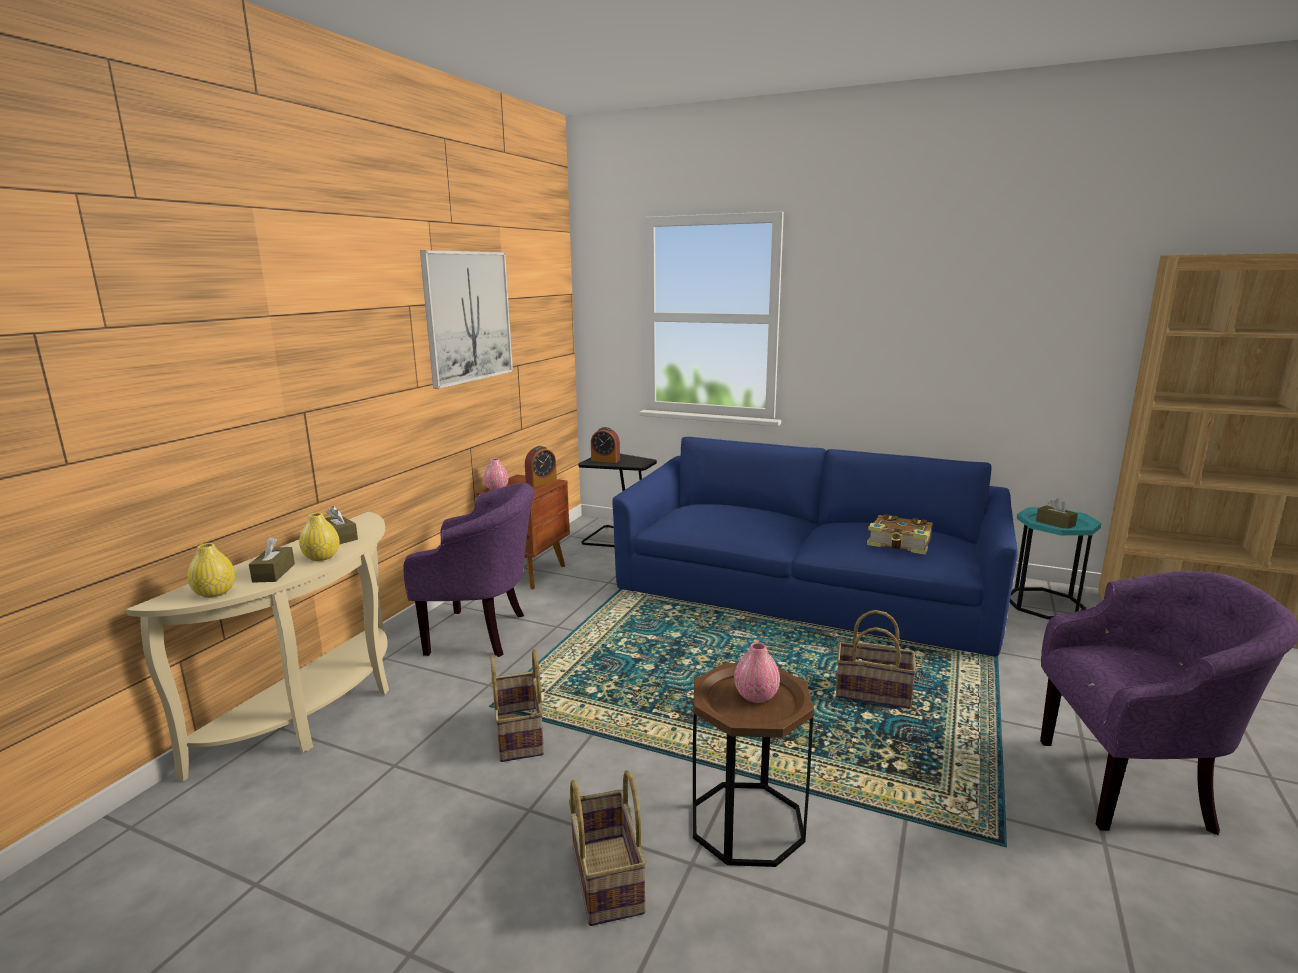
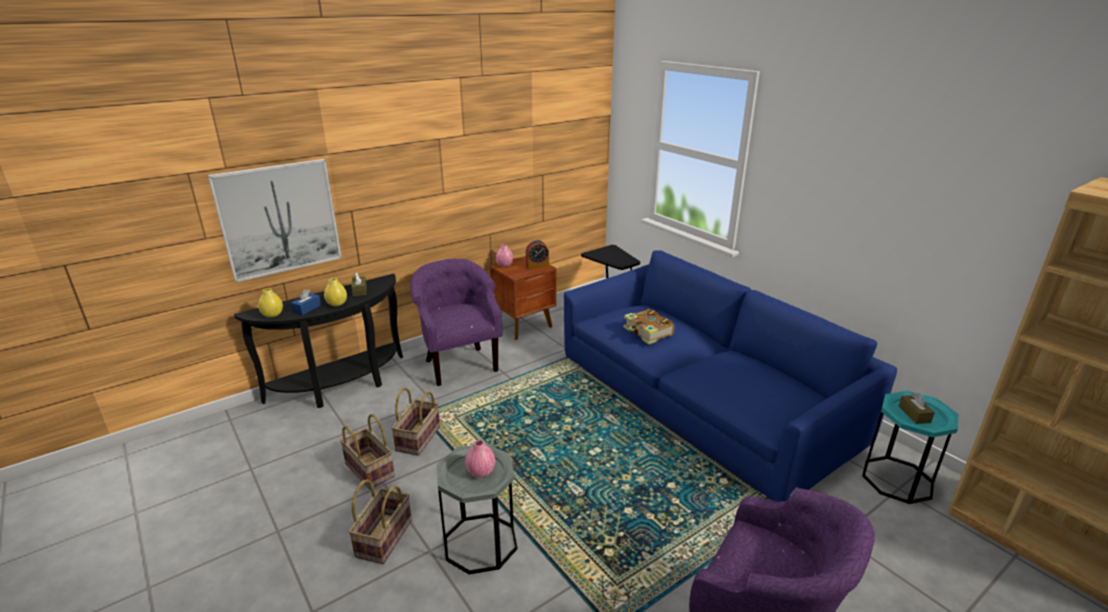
camera: 30 degrees right, 10 degrees up
(274, 573) = (307, 308): brown tissue box -> blue tissue box
(319, 711) = (342, 386): beige console table -> black console table
(468, 317) = (493, 142): picture -> picture (279, 219)
(483, 633) = (459, 363): purple armchair -> purple armchair turned 150 degrees counterclockwise
(605, 460) = (603, 254): alarm clock -> none
(747, 823) = (480, 543): brown side table -> grey side table
(873, 693) = (653, 496): basket -> basket (370, 470)
(900, 543) = (747, 390): book -> book (648, 332)

